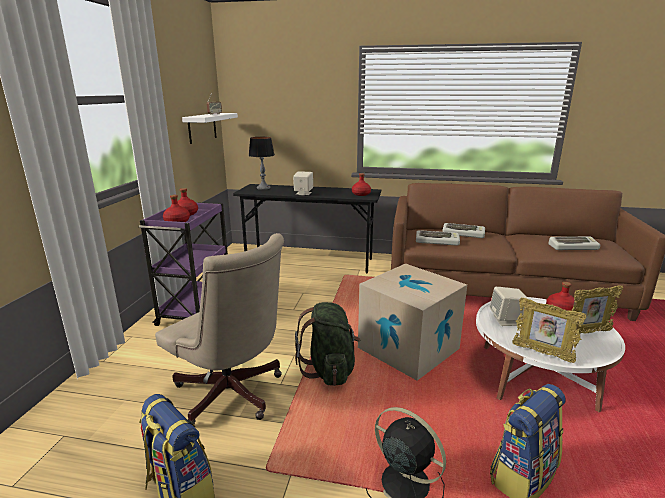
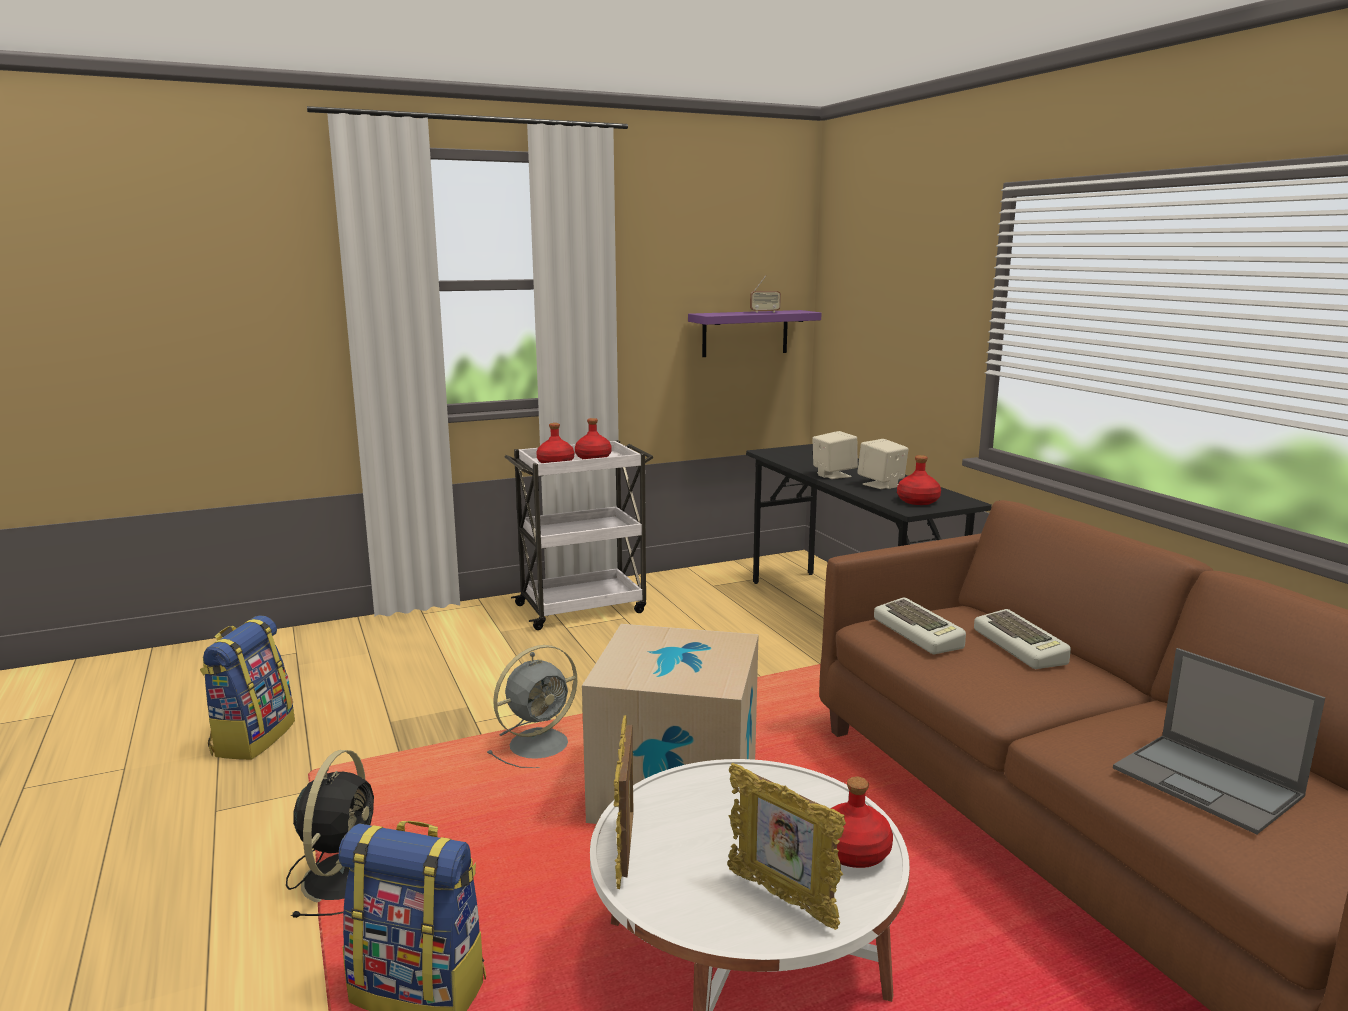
camera: 55 degrees right, 5 degrees down
(196, 309) = (583, 608): purple cart -> white cart
(202, 127) = (745, 333): white shelf -> purple shelf
(232, 396) = (422, 703): beige office chair -> none
(263, 188) = (809, 453): table lamp -> none
(329, 370) = (541, 743): green backpack -> grey fan
(506, 320) = (725, 795): beige speaker -> beige speaker (881, 485)
(573, 247) = (1208, 783): keyboard -> laptop

